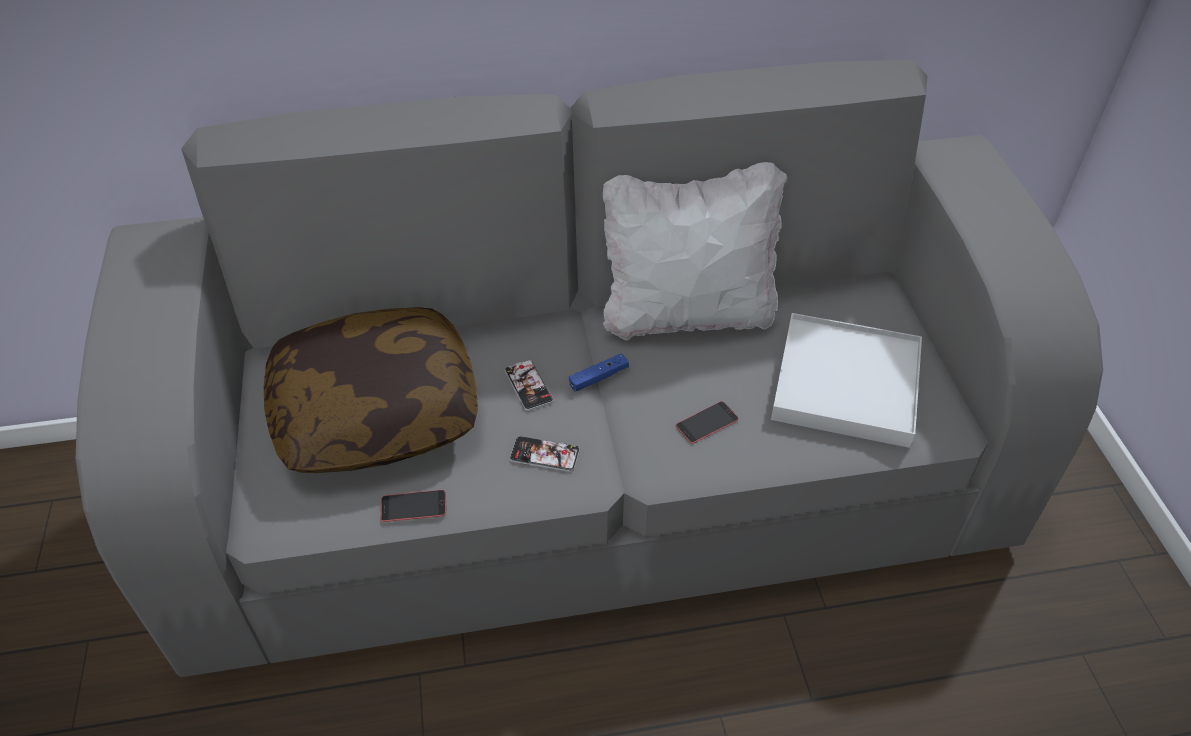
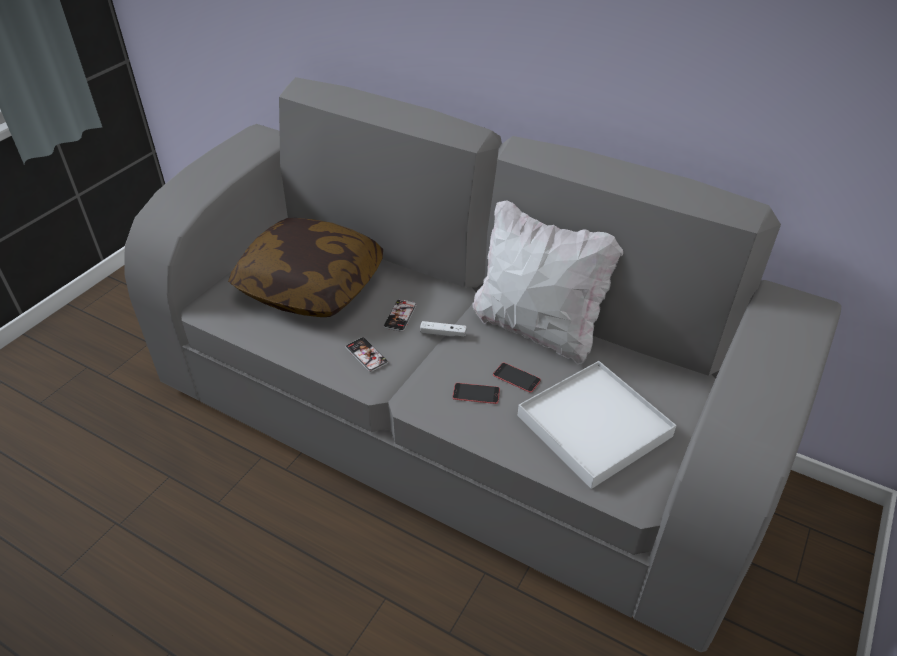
camera: 40 degrees right, 5 degrees down
(413, 506) = (275, 340): phone -> phone (516, 378)
(598, 377) = (443, 333): blue game controller -> white game controller

